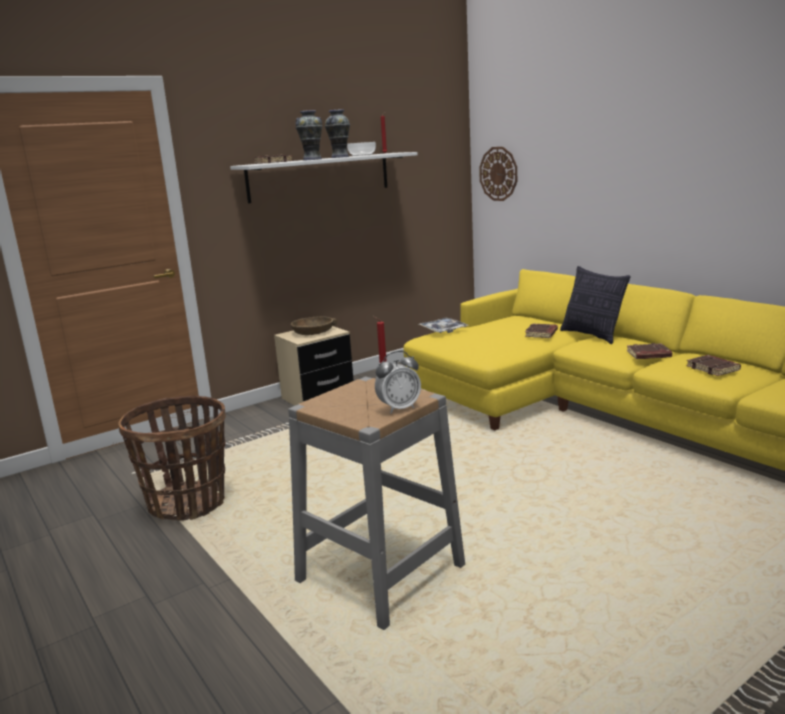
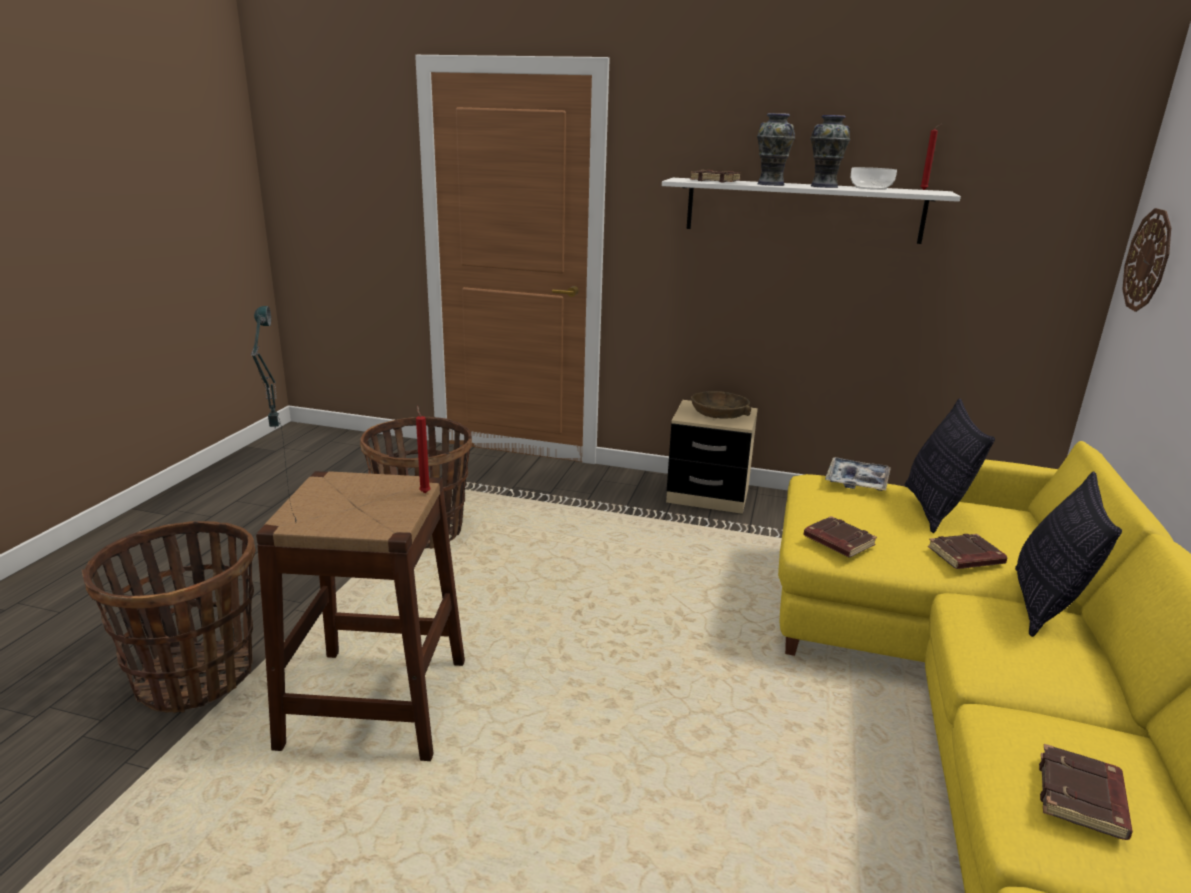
camera: 50 degrees right, 5 degrees up
(238, 658) = (195, 677): none -> basket
(362, 422) = (286, 518): none -> table lamp
(380, 573) = (375, 703): grey stool -> brown stool
(399, 408) = (341, 526): alarm clock -> none
(493, 326) = (934, 509): none -> pillow
(648, 355) = (1041, 693): brown book -> brown book (837, 541)

